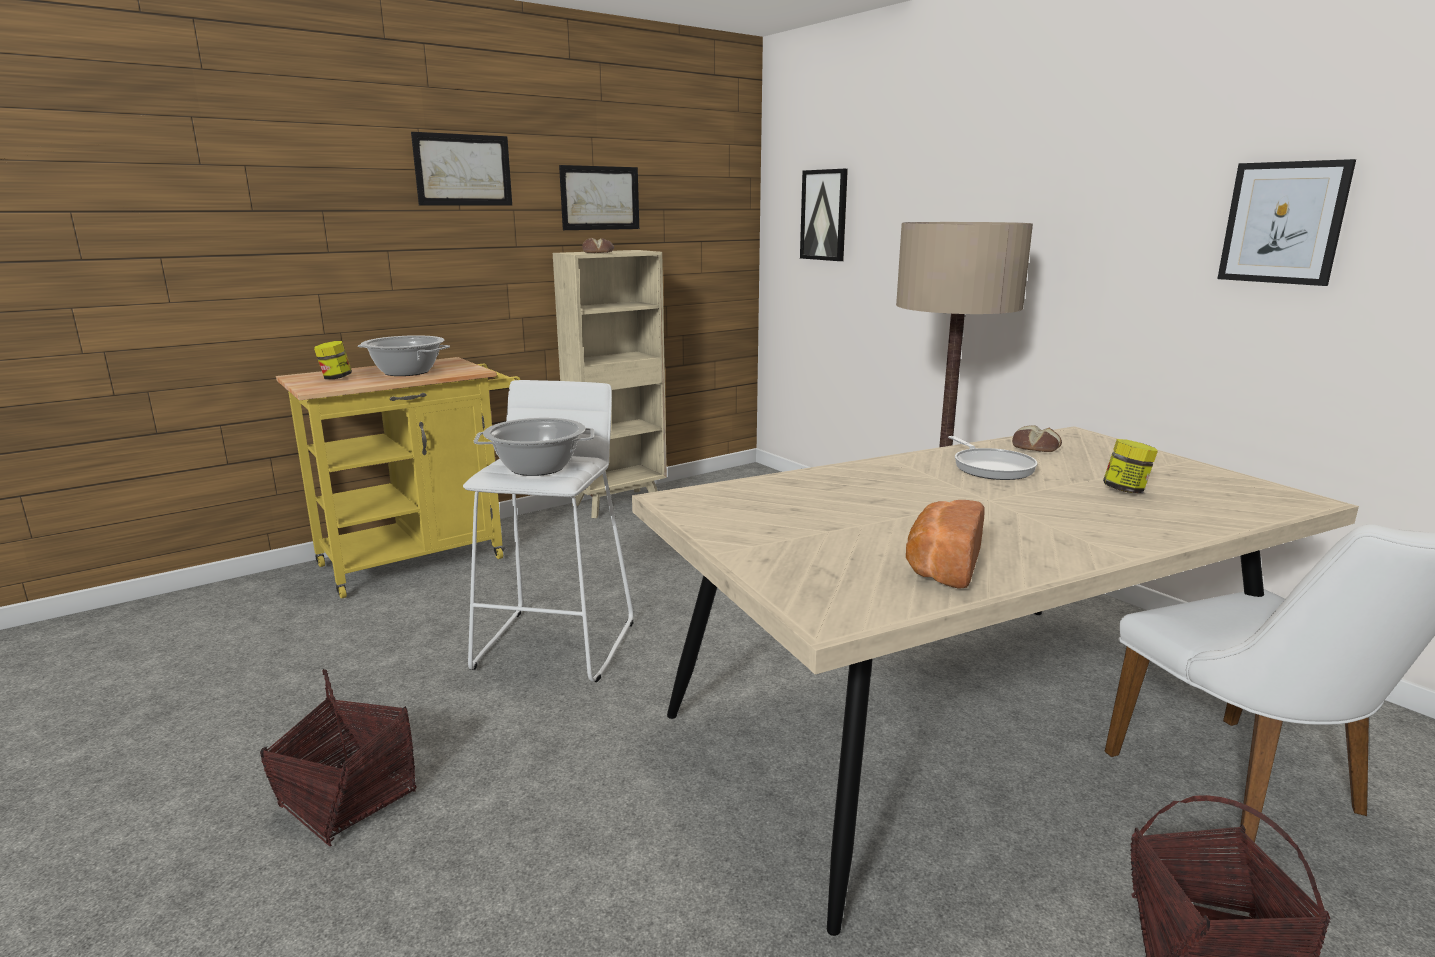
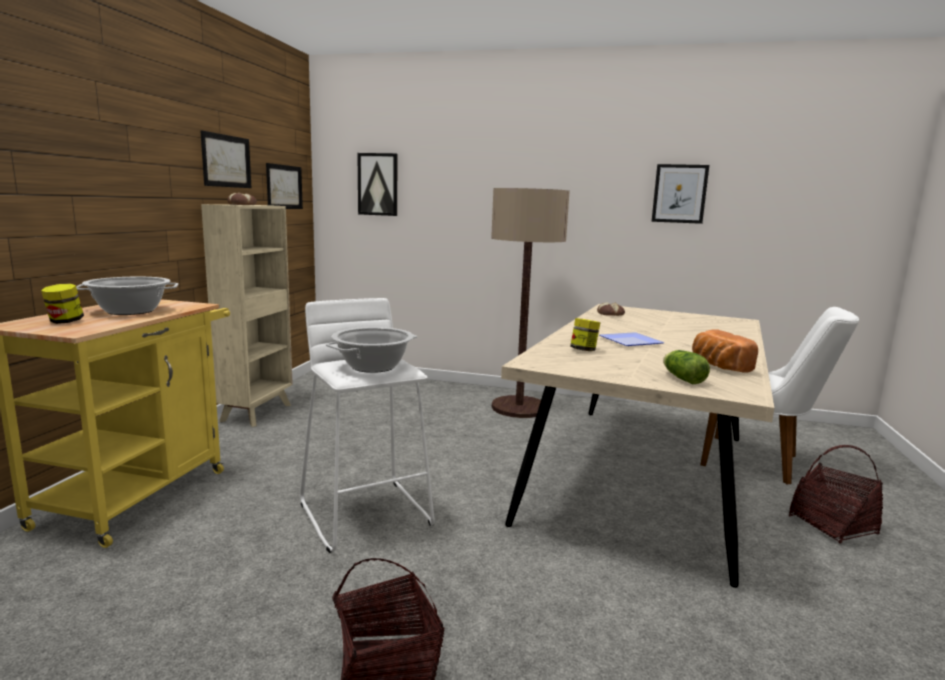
camera: 40 degrees left, 5 degrees down
(463, 170) = (133, 125): picture -> picture (284, 187)
(813, 568) = (682, 378): none -> lettuce
(914, 498) = (630, 342): none -> plate
(991, 467) = (619, 325): frying pan -> none
(1125, 490) = (687, 326): jar -> jar (584, 350)

